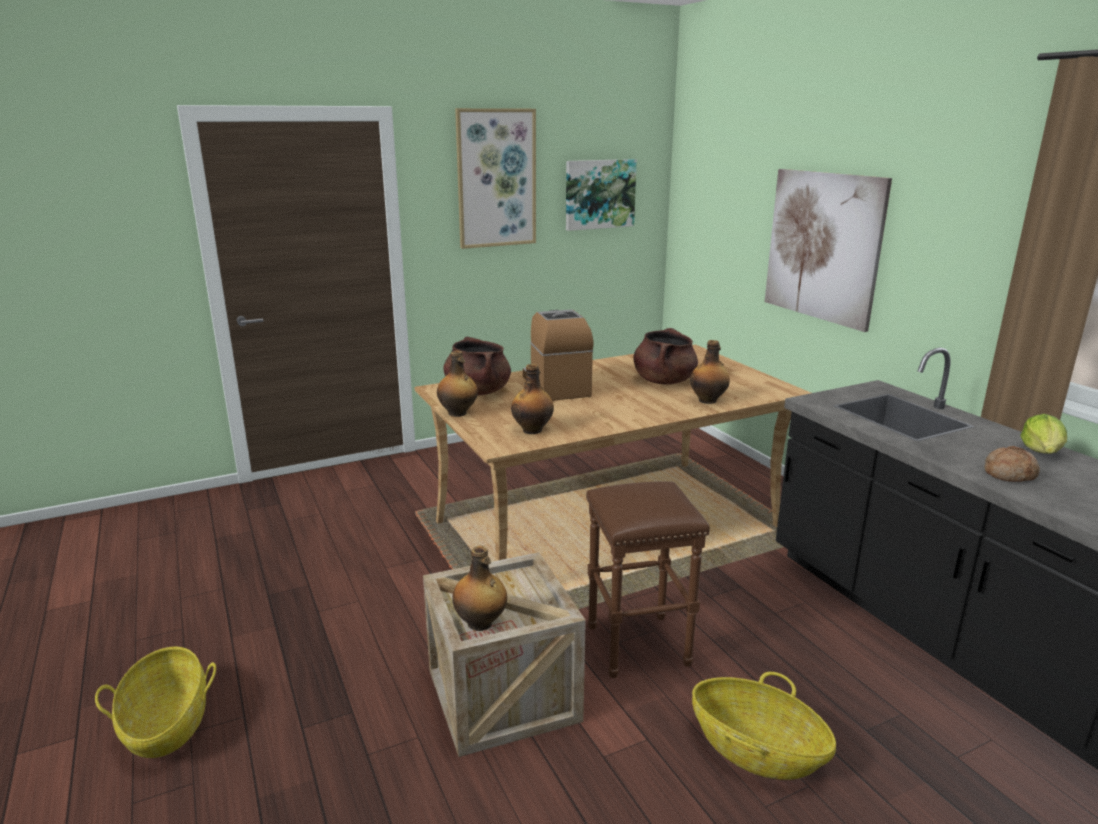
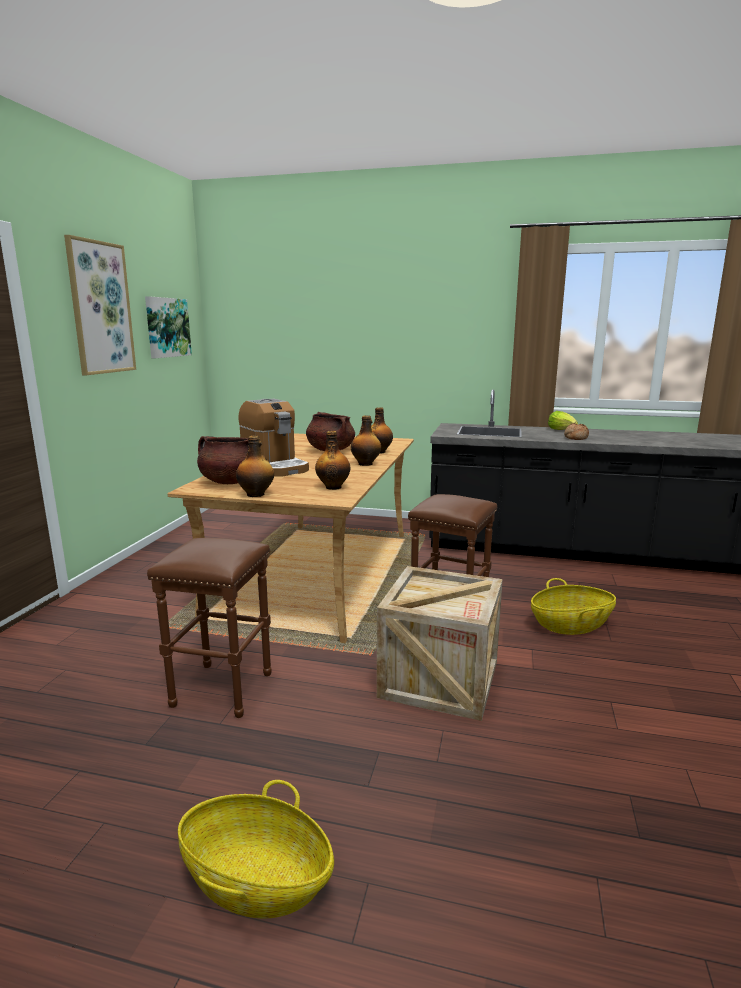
camera: 50 degrees left, 5 degrees down
(359, 586) = (219, 690): none -> brown stool
(480, 623) = (459, 611): bottle -> bottle (366, 464)
(555, 386) = (275, 467): coffee machine -> coffee machine turned 150 degrees counterclockwise
(823, 246) = (369, 349): picture -> none

